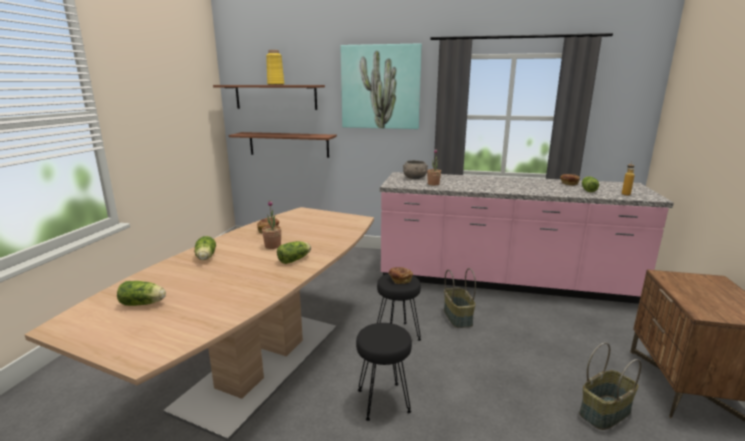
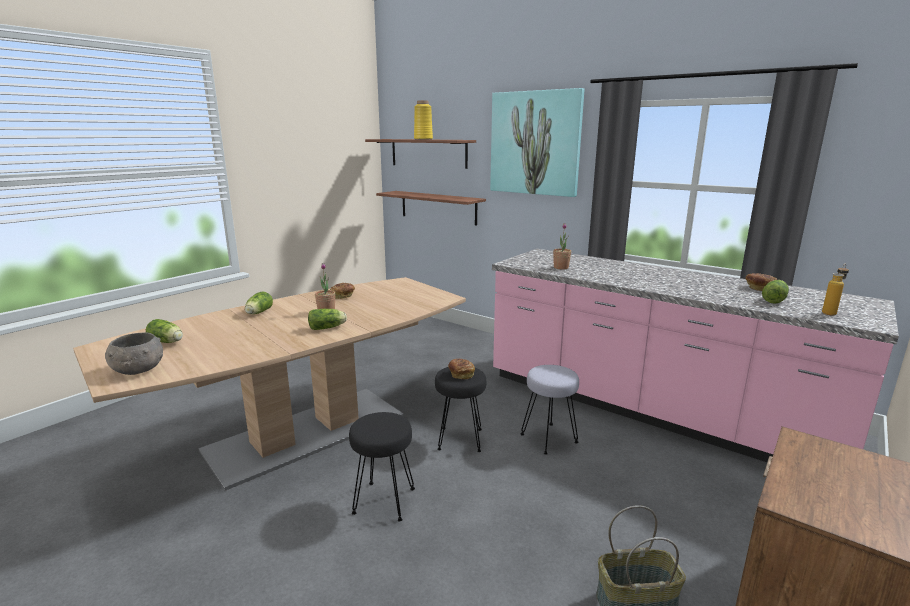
camera: 25 degrees right, 0 degrees up
(415, 178) = (550, 258): grey bowl -> grey bowl (138, 370)
(458, 317) = (549, 439): basket -> grey stool

